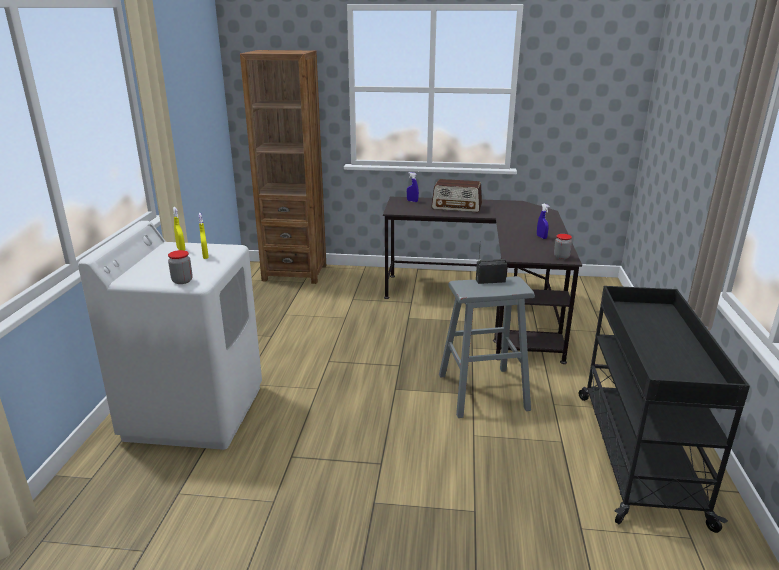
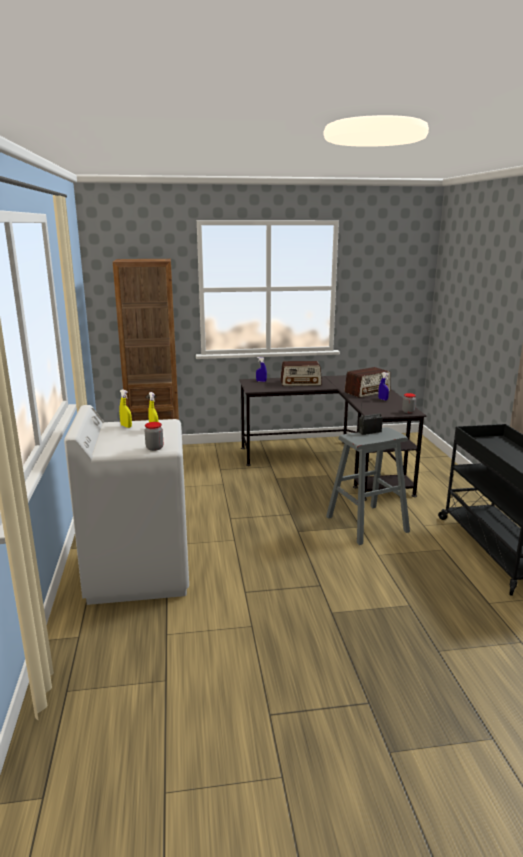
camera: 15 degrees left, 5 degrees down
(529, 226) = (367, 392): none -> radio

